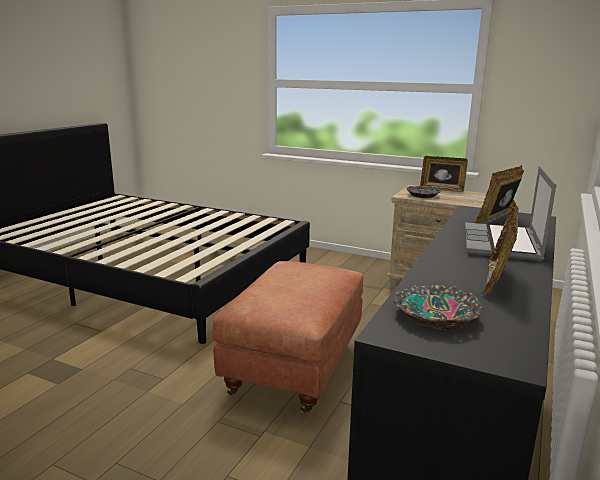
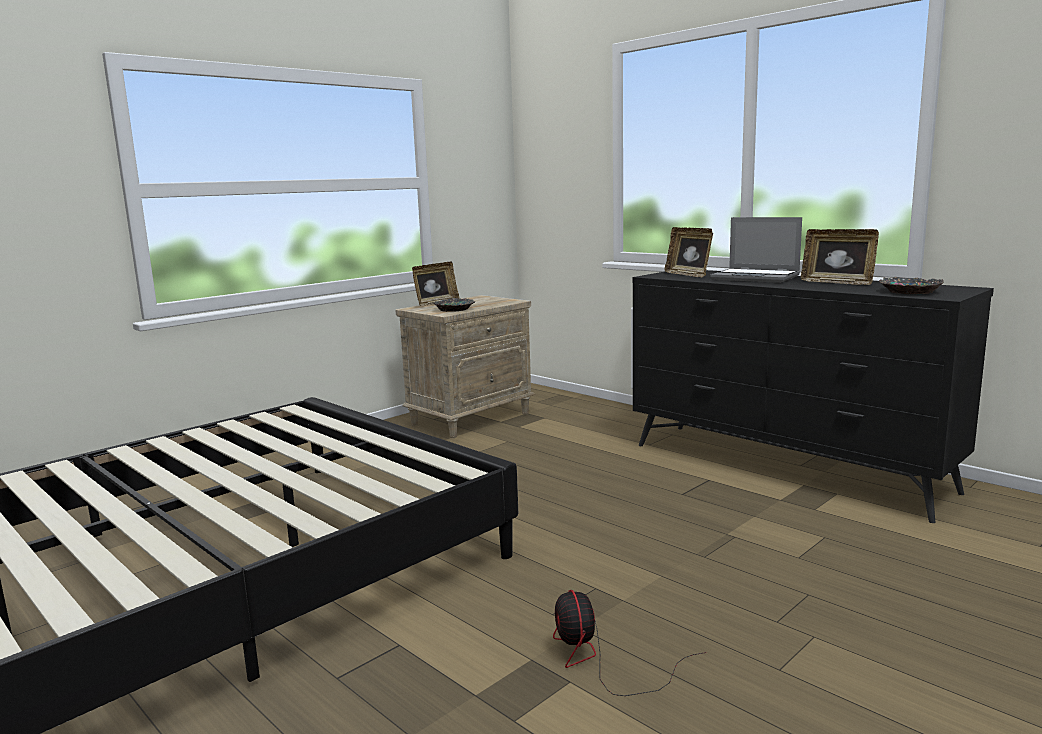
camera: 70 degrees left, 5 degrees down
(76, 391) = (601, 660): none -> fan
(295, 369) = (610, 507): brown ottoman -> none

